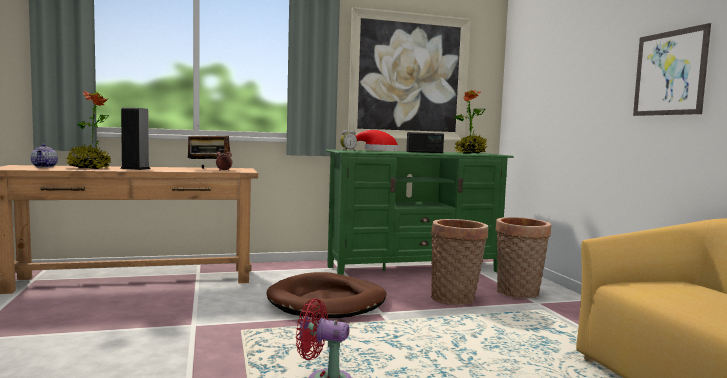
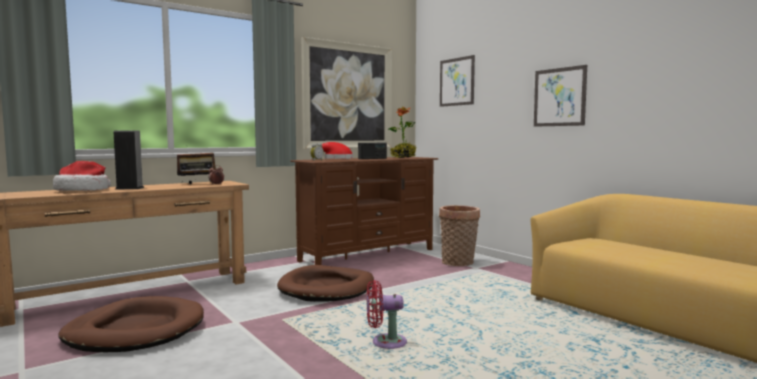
camera: 20 degrees left, 0 degrees up
(45, 167) = (33, 193): teapot -> none
(89, 168) = (83, 191): potted plant -> hat
(95, 317) = (135, 330): none -> brown dog bed
(414, 269) = (368, 255): green tv stand -> brown tv stand
(456, 299) = (420, 273): basket -> none
(547, 58) = (456, 82): none -> picture

